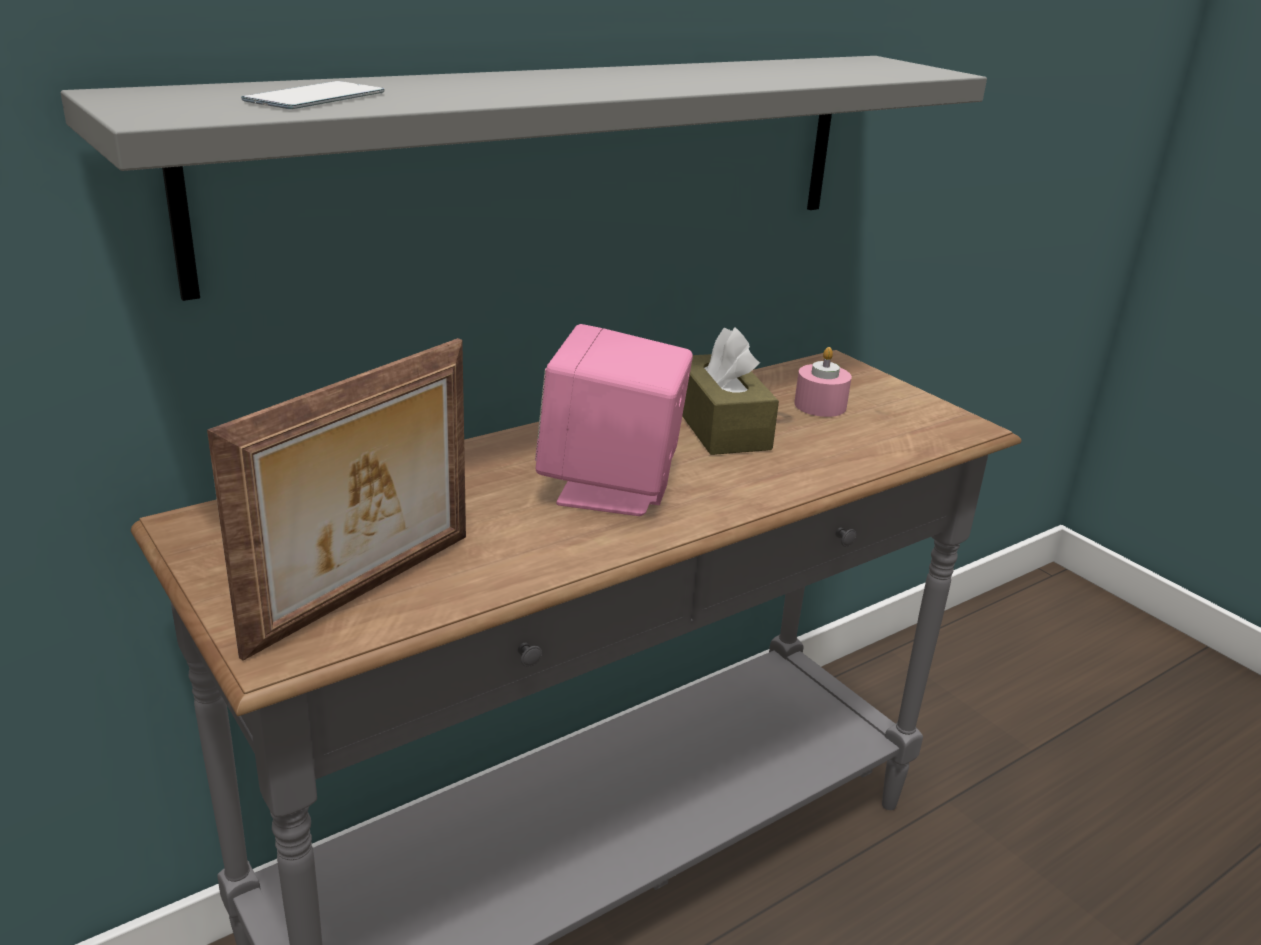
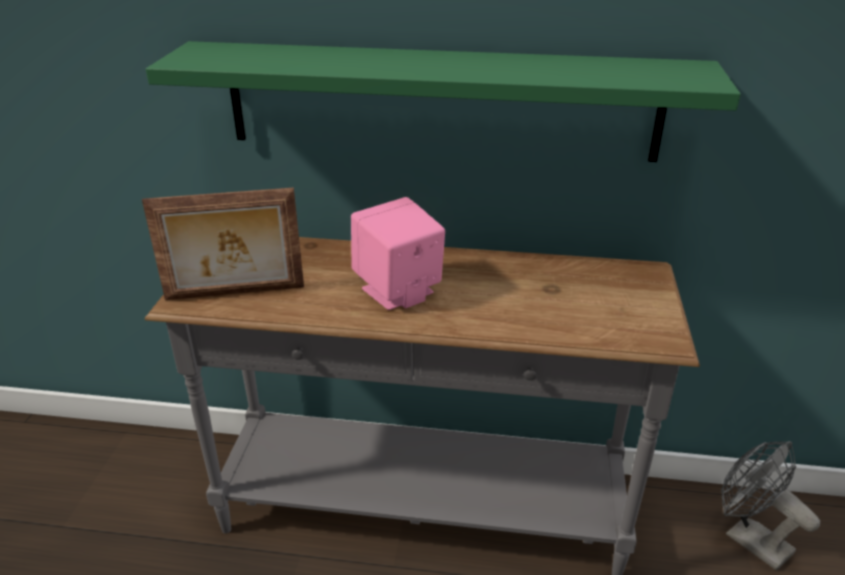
camera: 45 degrees right, 5 degrees up
(316, 97) = (262, 58): phone -> none
(555, 160) = (441, 101): grey shelf -> green shelf
(720, 426) = (508, 281): brown tissue box -> none
(820, 405) = (588, 291): pink candle -> none
(949, 685) = (749, 538): none -> grey fan

